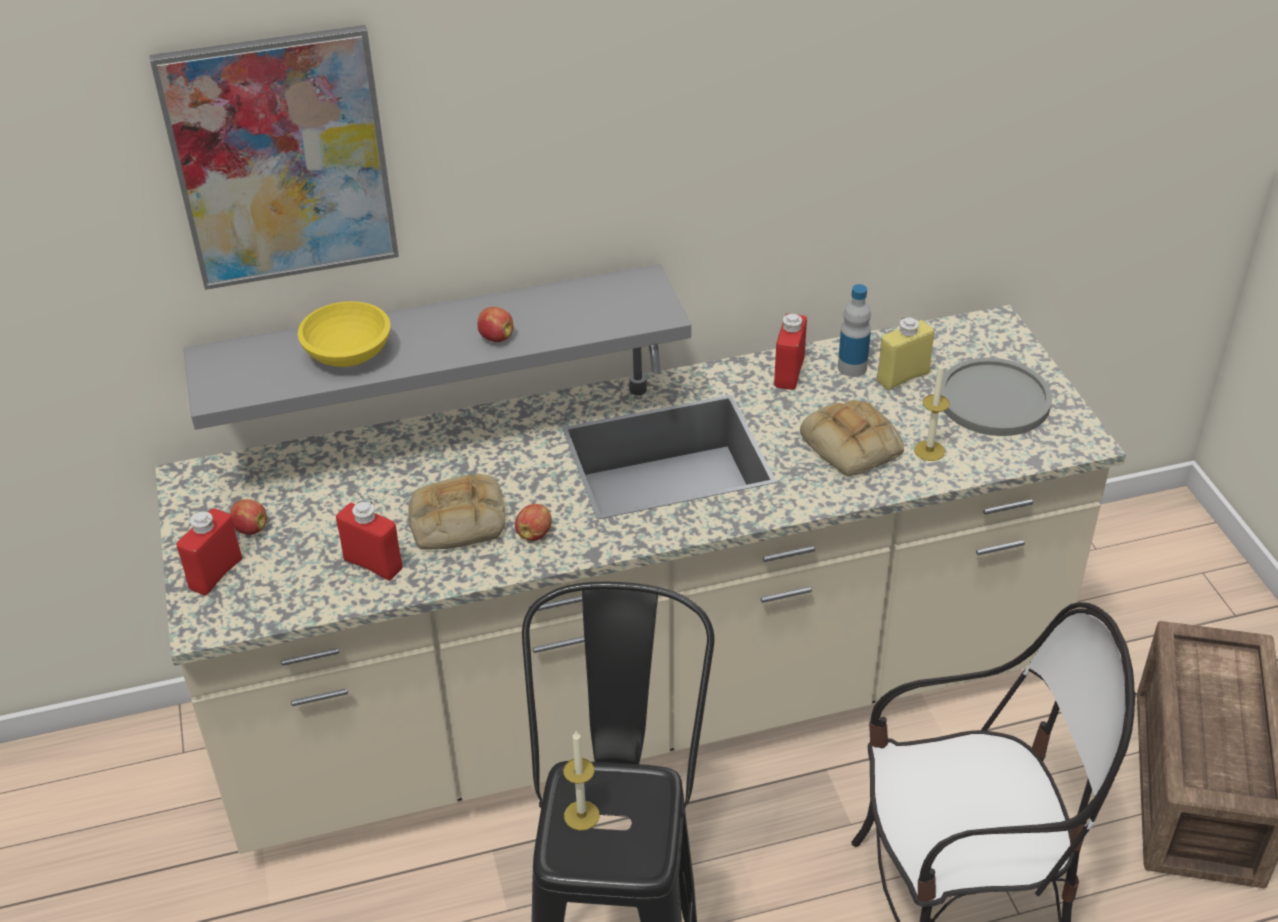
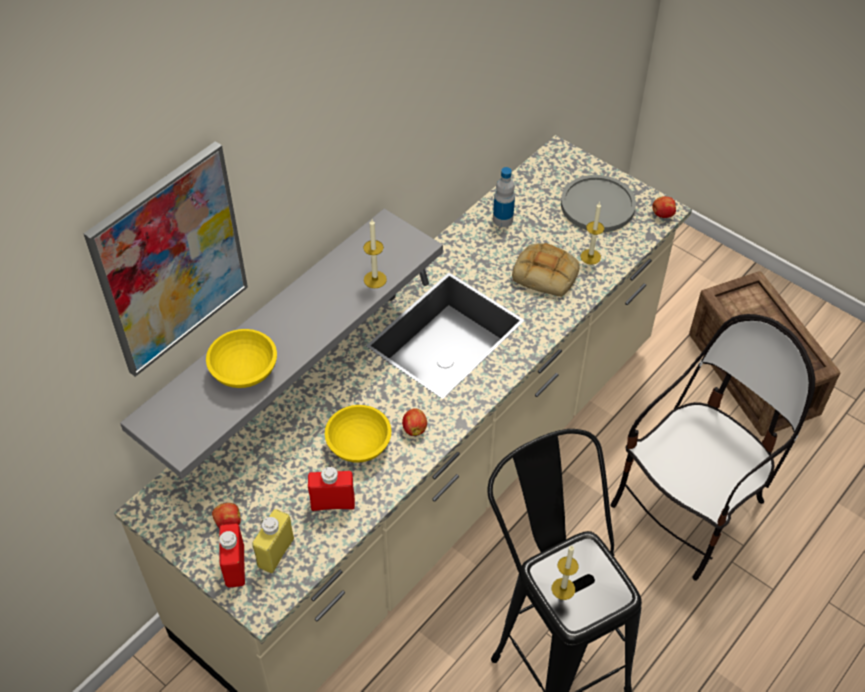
camera: 35 degrees left, 10 degrees up
(456, 521) = (359, 446): bread -> yellow bowl
(495, 337) = (331, 312): apple -> apple (662, 214)
(576, 327) = (375, 279): none -> candle
(789, 373) = (470, 241): red bottle -> none
(903, 377) = (536, 213): yellow bottle -> yellow bottle (276, 552)

